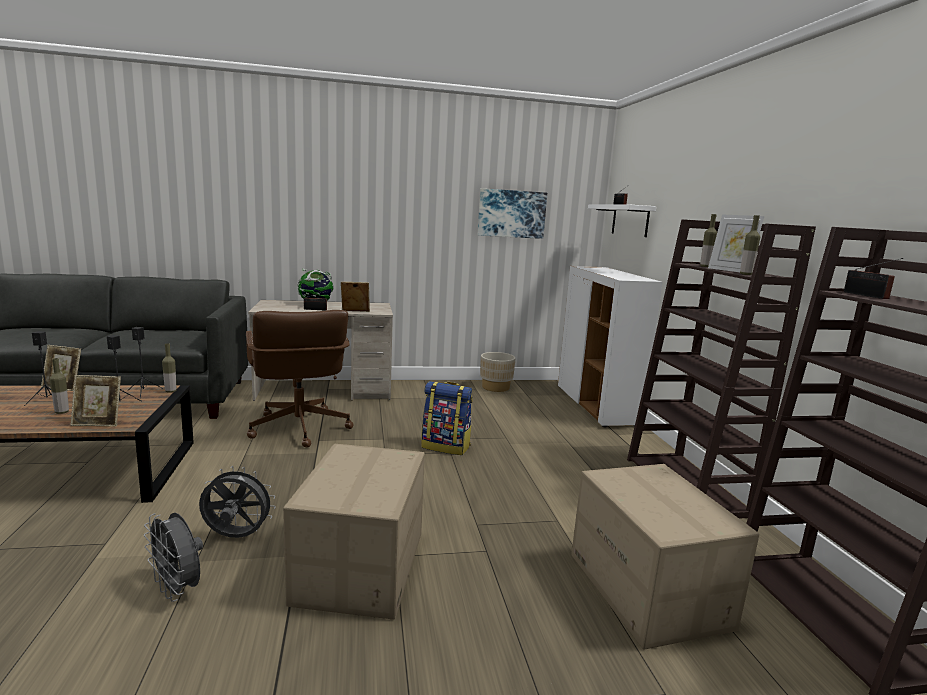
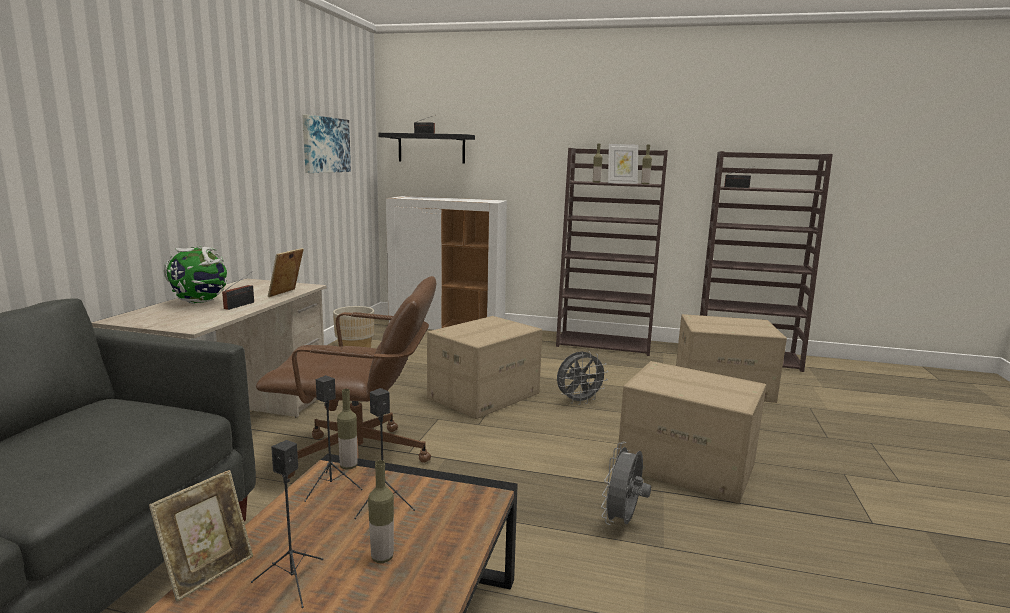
camera: 65 degrees left, 0 degrees up
(98, 423) = (464, 519): picture frame -> none
(178, 590) = (713, 558): grey fan -> grey fan (579, 401)
(446, 446) = (483, 395): backpack -> cardboard box
(630, 220) = (431, 148): white shelf -> black shelf

